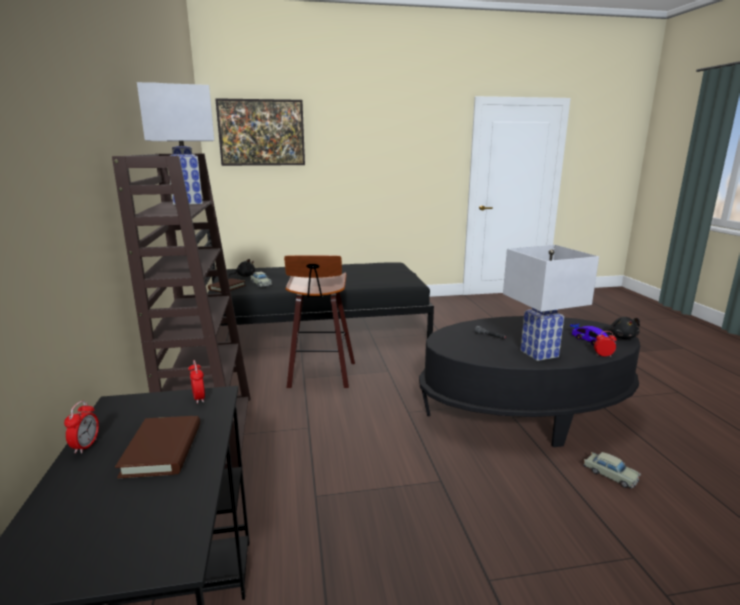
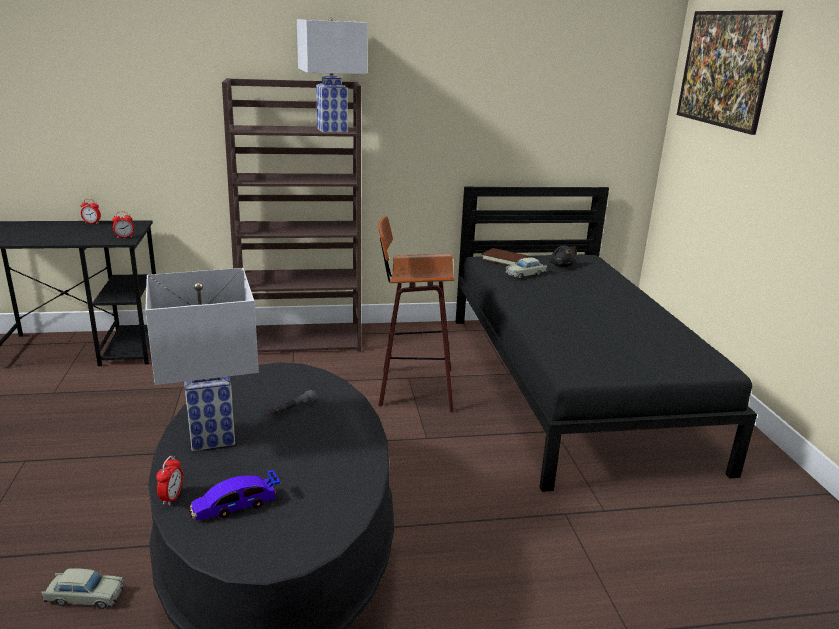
camera: 90 degrees right, 5 degrees up
(162, 450) = (69, 234): brown book -> none
(610, 475) = (85, 596): beige toy car -> beige toy car turned 135 degrees counterclockwise
(621, 337) = (238, 554): black plush toy -> none

